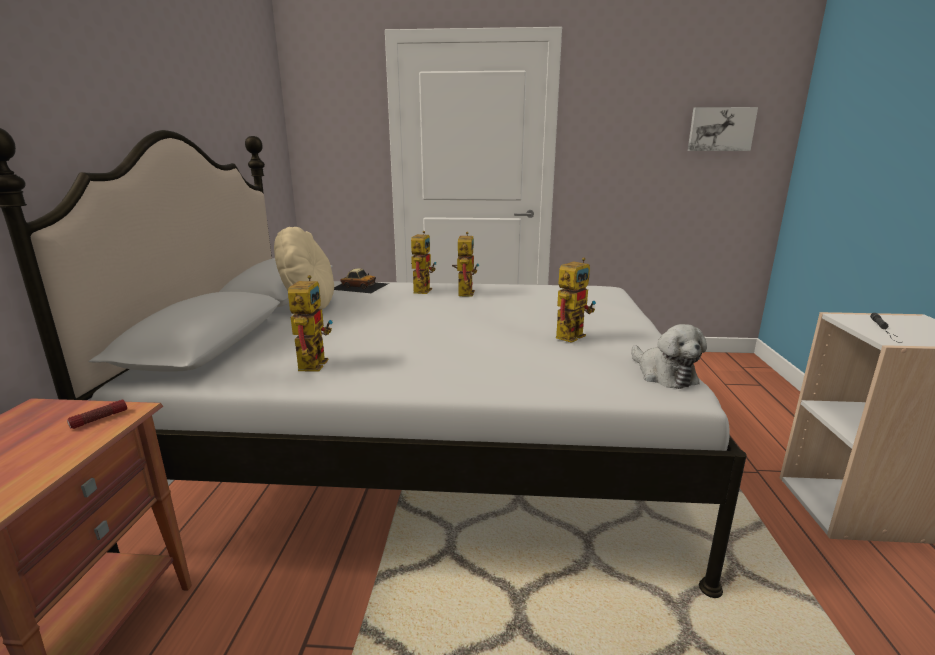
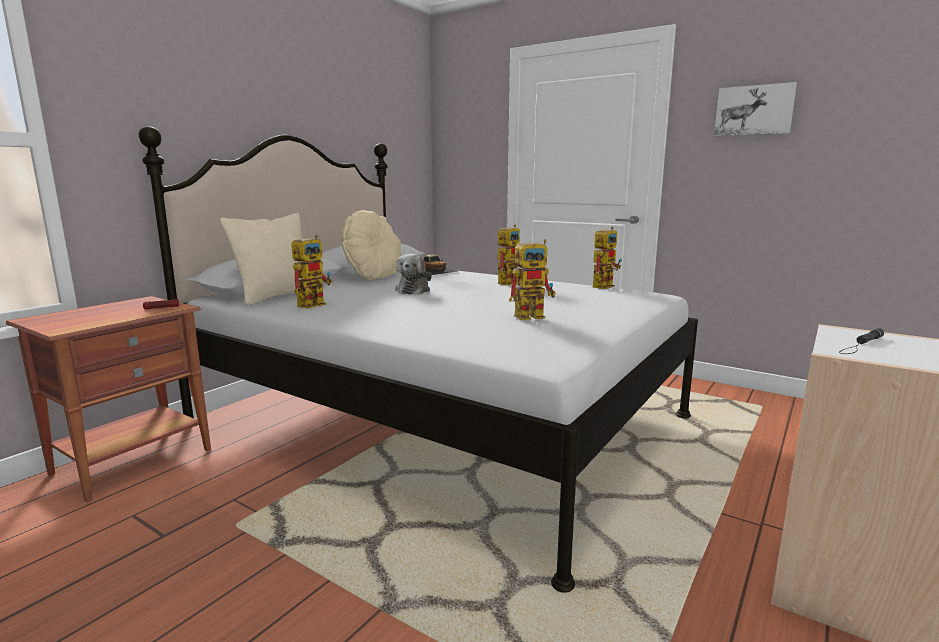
camera: 30 degrees right, 5 degrees down
(239, 358) = (278, 296): none -> beige pillow
(422, 289) = (478, 277): toy robot -> toy robot (604, 285)
(663, 374) = (558, 351): plush toy -> plush toy (413, 290)
(720, 129) = (876, 121): picture -> picture (754, 110)

